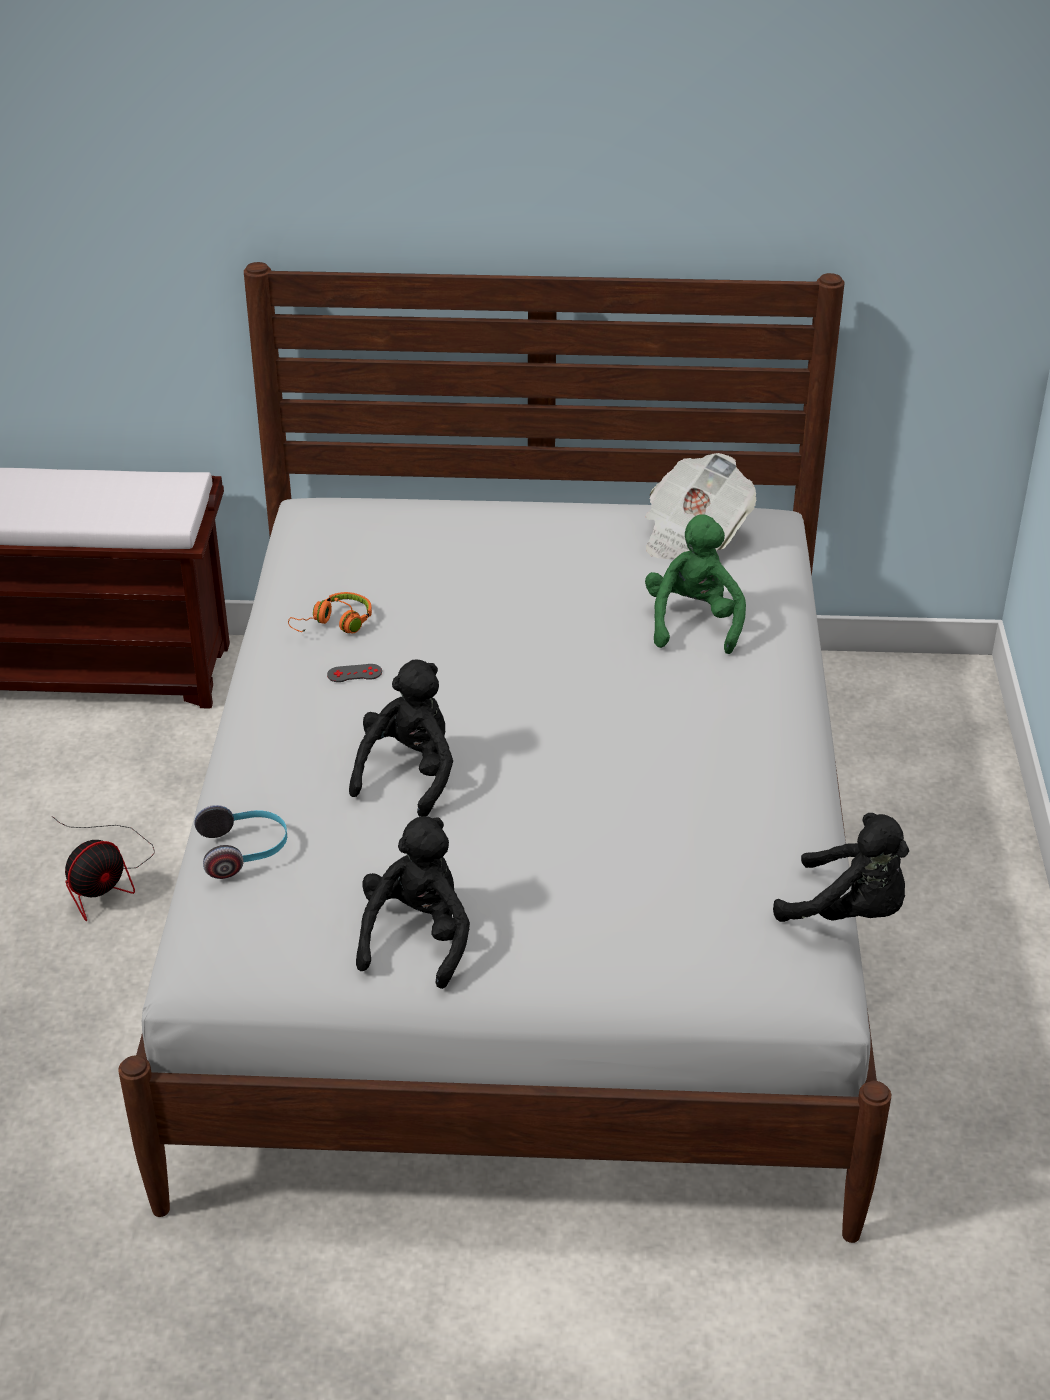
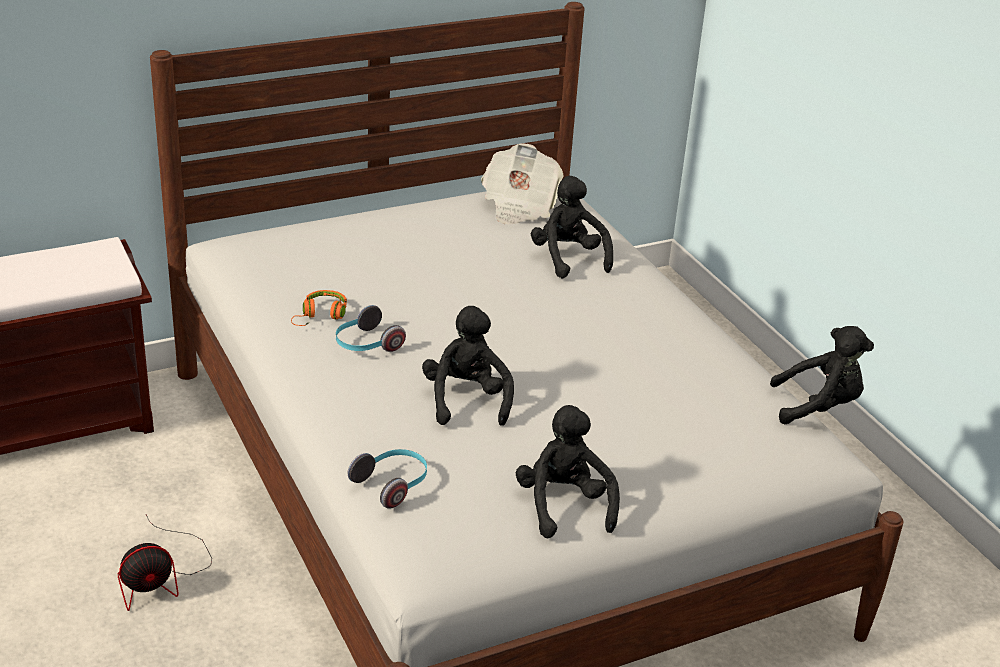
camera: 30 degrees left, 5 degrees down
(105, 877) = (161, 577): fan -> fan turned 45 degrees clockwise
(354, 673) = (366, 345): grey game controller -> headphones
(693, 622) = (568, 258): green plush toy -> black plush toy

